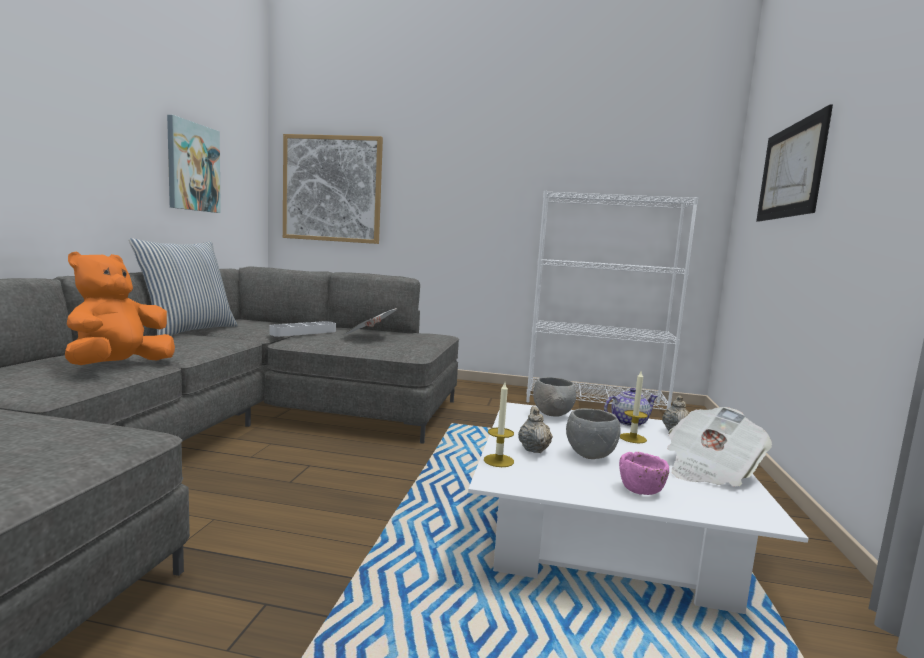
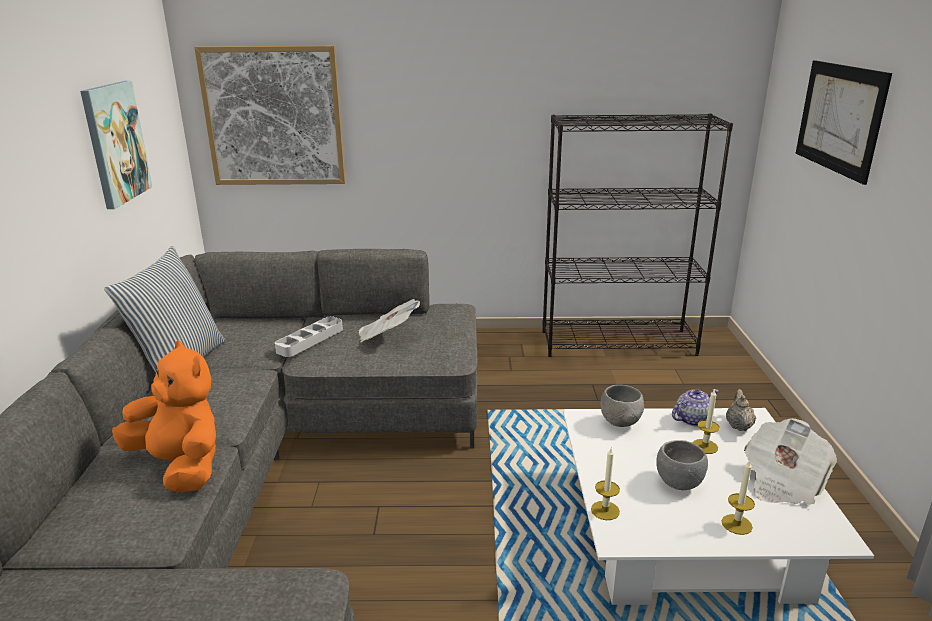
camera: 10 degrees left, 15 degrees up
(119, 366) = (181, 466): orange plush toy -> orange plush toy turned 120 degrees clockwise
(533, 449) = (626, 485): beige teapot -> none
(595, 402) = (618, 343): white bookcase -> black bookcase
(641, 490) = (736, 524): pink bowl -> candle

